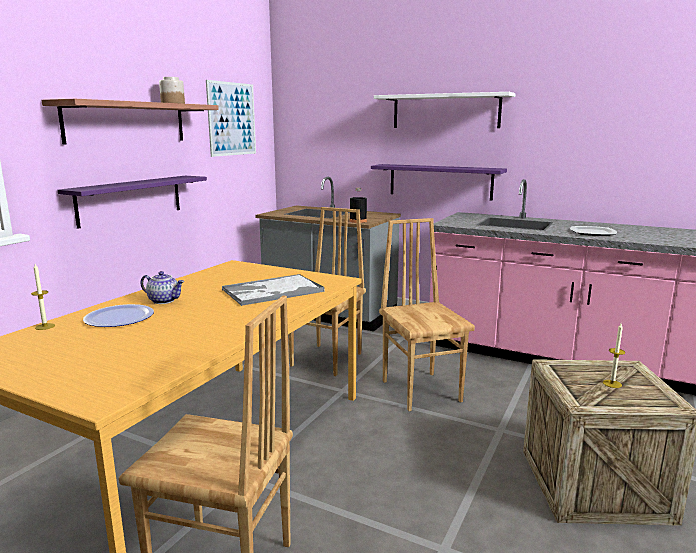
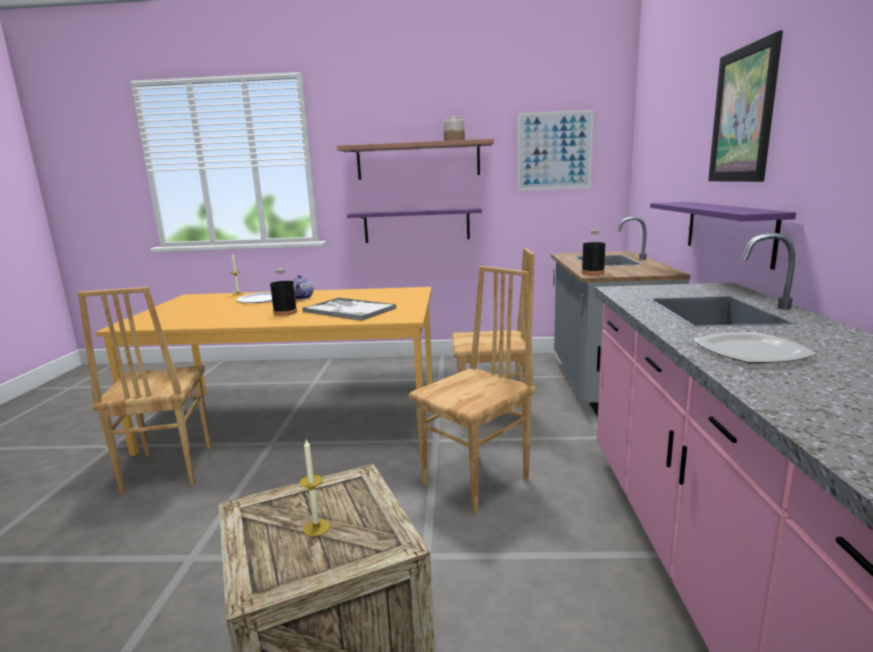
camera: 65 degrees right, 0 degrees up
(229, 312) = (285, 313): none -> black bottle
(445, 111) = (742, 115): white shelf -> picture

